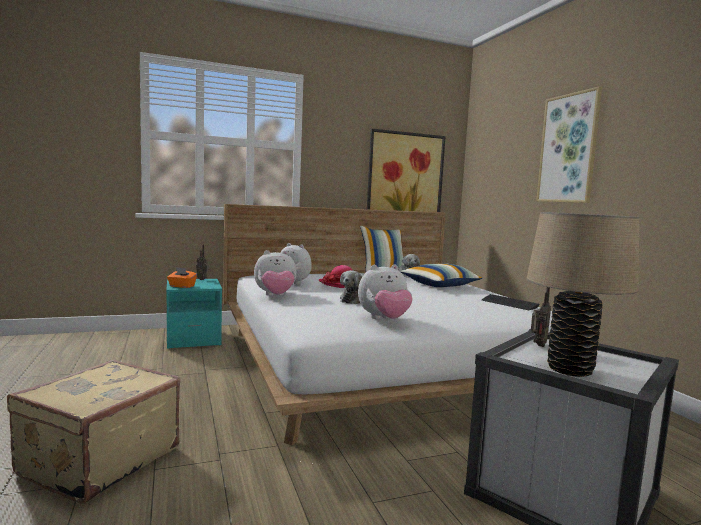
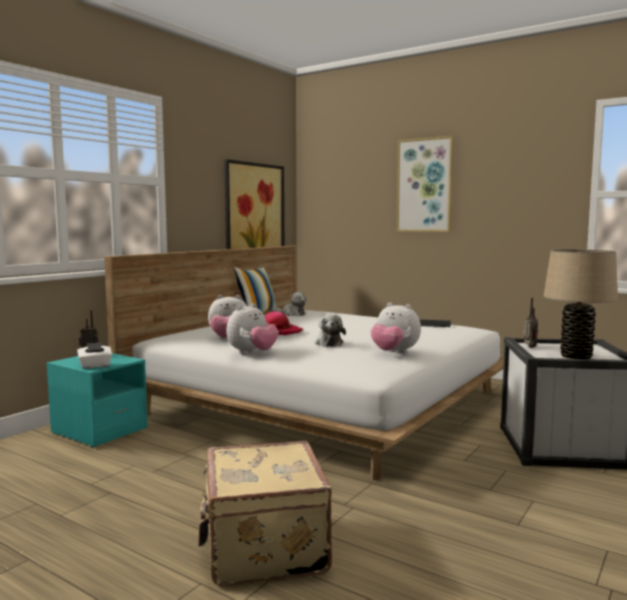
camera: 35 degrees left, 0 degrees up
(182, 286) = (95, 366): orange tissue box -> white tissue box
(384, 319) = (394, 353): plush toy -> plush toy turned 90 degrees clockwise
(439, 285) = (344, 318): pillow -> none

